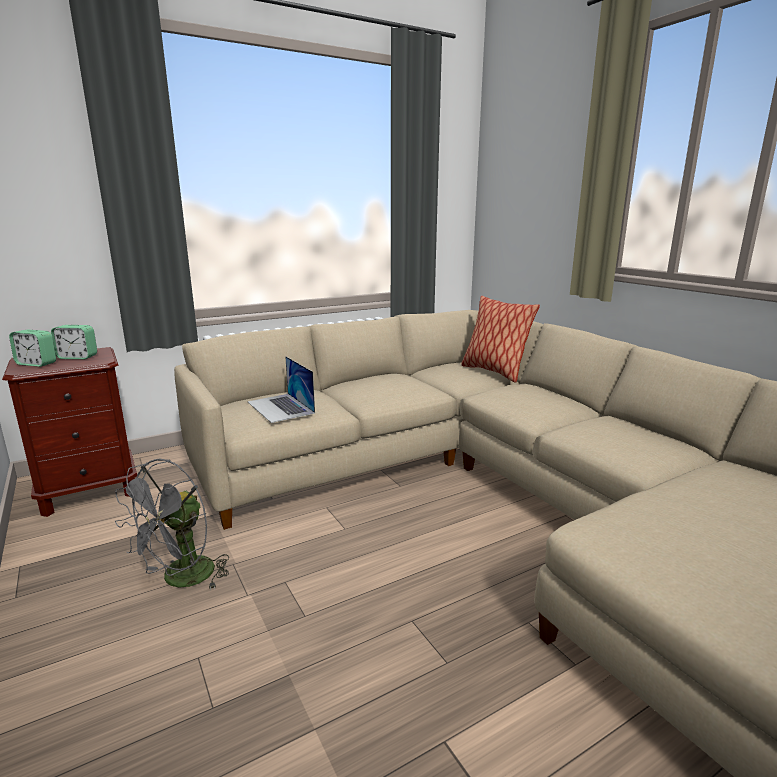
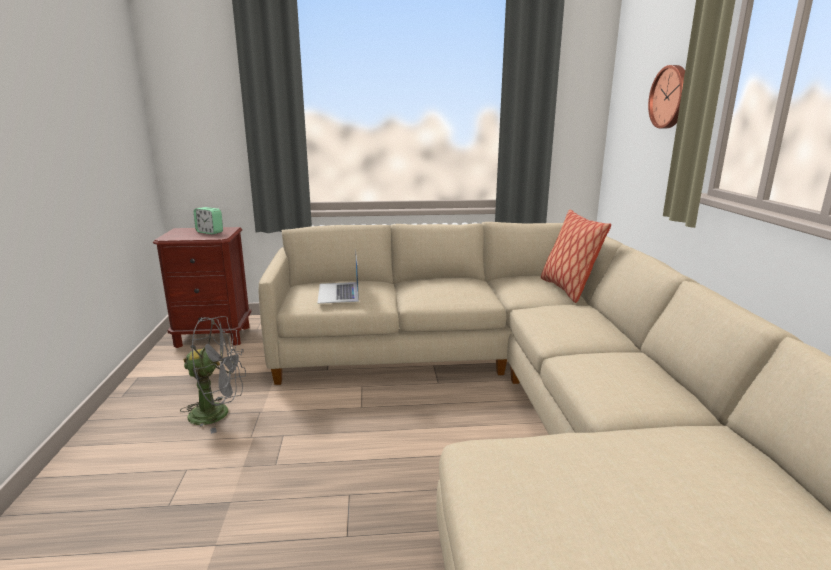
camera: 25 degrees right, 0 degrees up
(36, 364) = (181, 234): alarm clock -> none
(181, 580) = (218, 413): grey fan -> grey fan turned 150 degrees counterclockwise
(557, 188) = (671, 97): none -> wall clock

